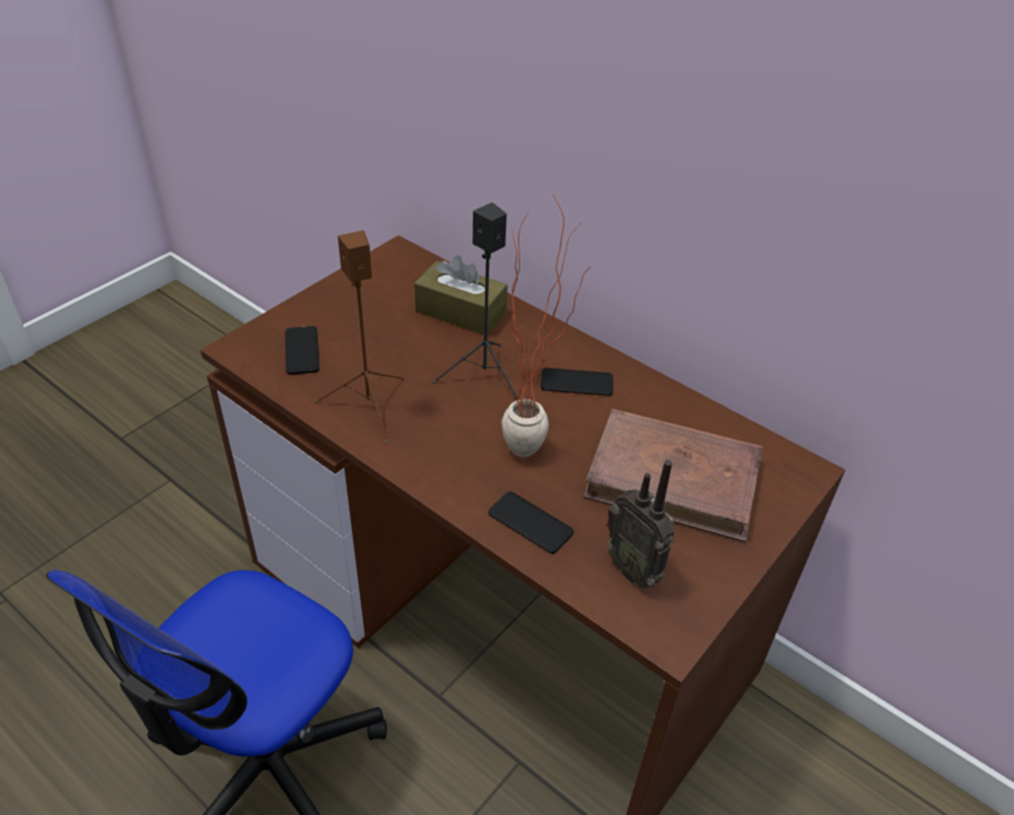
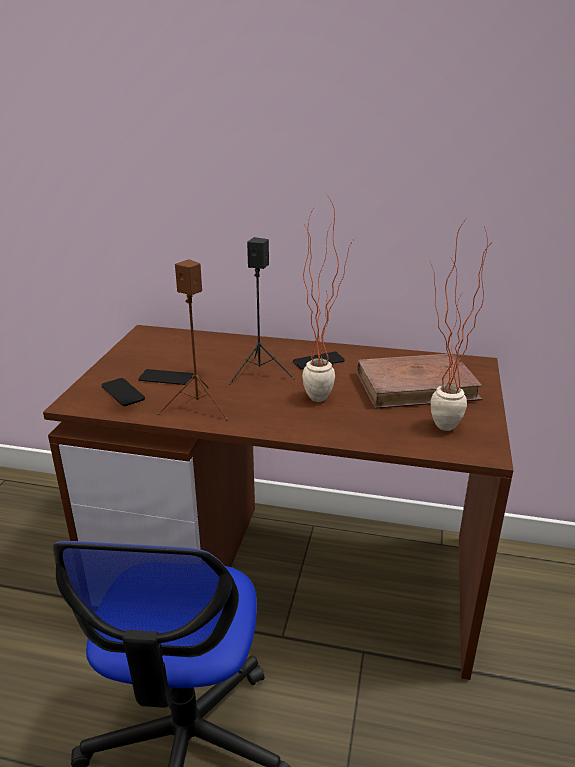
camera: 25 degrees left, 15 degrees down
(460, 312) = (214, 348): brown tissue box -> none
(530, 523) = (356, 429): phone -> phone (166, 378)
(634, 568) = (436, 430): radio -> potted plant

